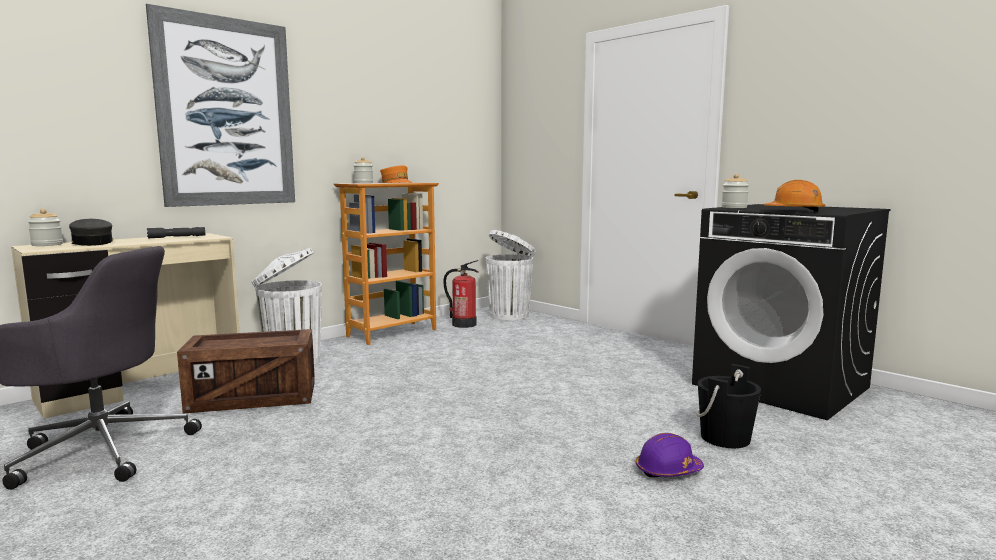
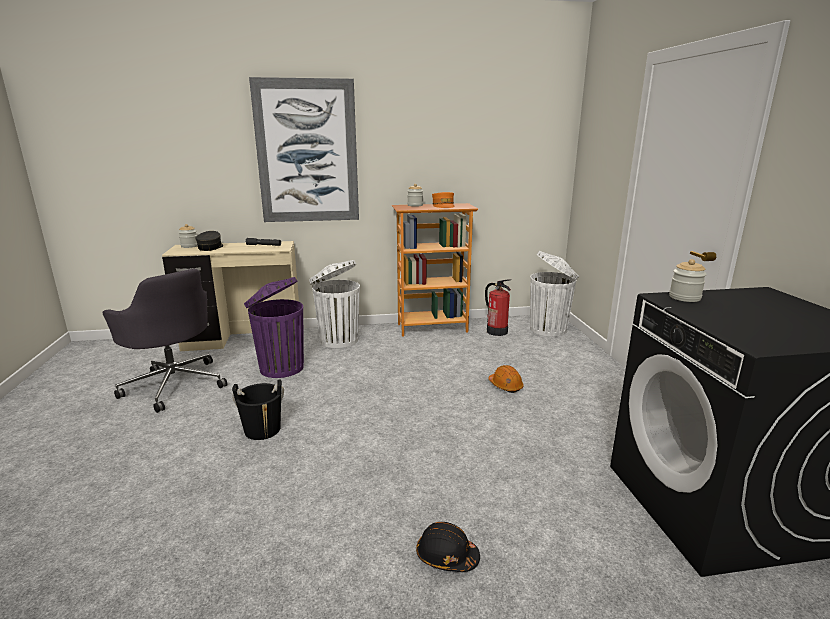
camera: 35 degrees right, 10 degrees up
(252, 398) = (280, 367): crate -> purple trash can
(668, 471) = (446, 556): purple hard hat -> black hard hat
(725, 438) = (549, 546): black bucket -> black bucket (262, 430)
(794, 211) = (721, 327): orange hard hat -> orange hard hat (505, 386)

